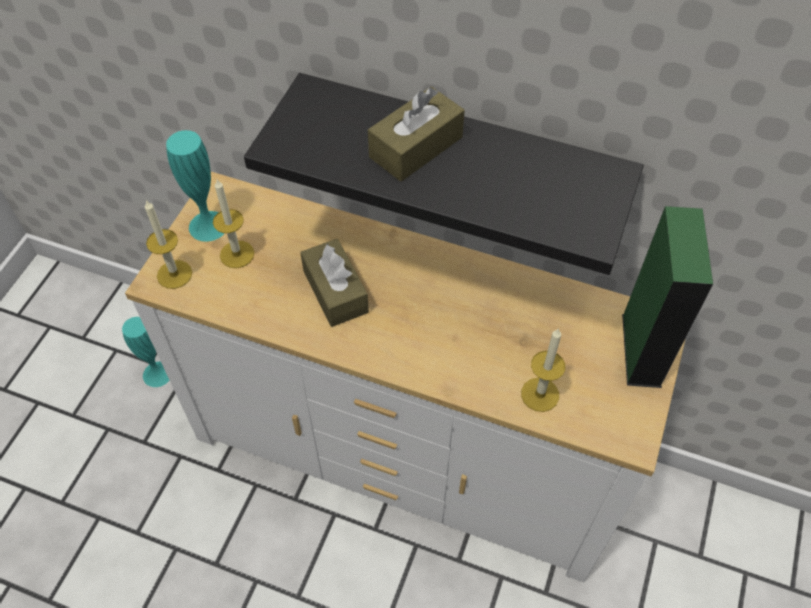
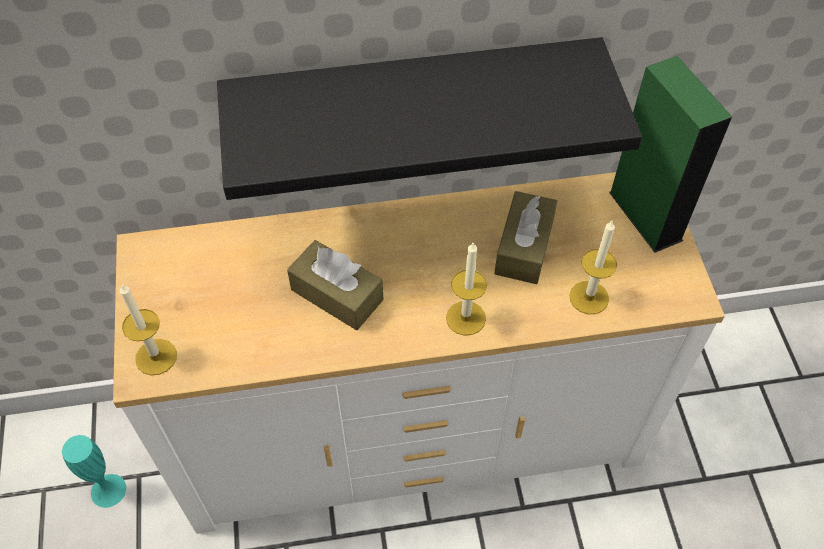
camera: 30 degrees left, 0 degrees up
(208, 226) = (158, 291): turquoise vase -> none
(237, 254) = (209, 305): candle -> candle (465, 318)
(416, 147) = (390, 106): brown tissue box -> brown tissue box (524, 247)

